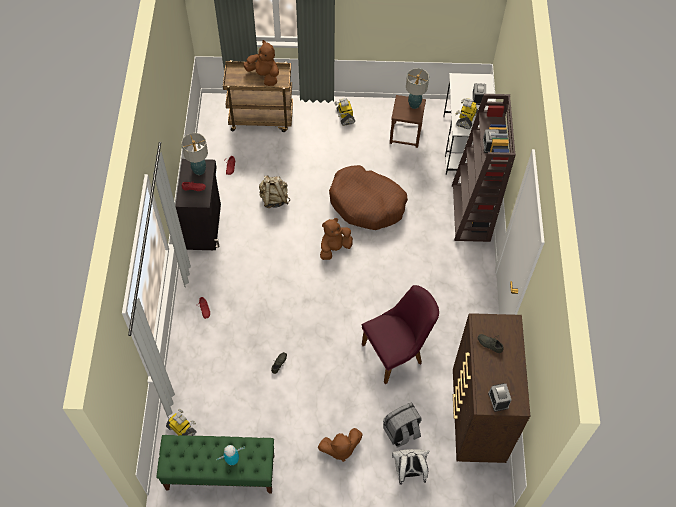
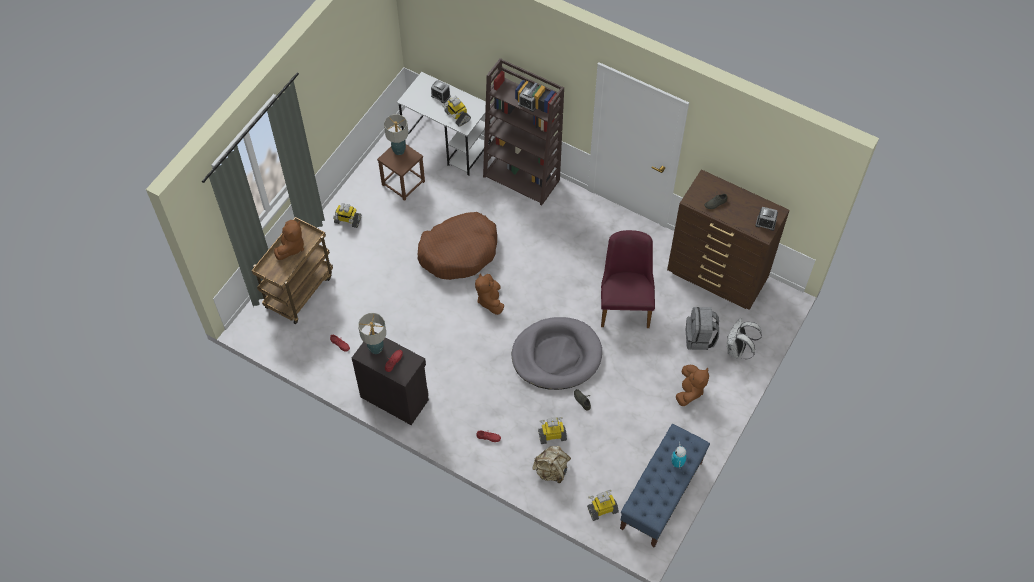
camera: 60 degrees left, 0 degrees up
(220, 472) = (661, 495): green bench -> blue bench
(232, 356) = (552, 435): none -> toy robot
(264, 75) = (291, 247): brown plush toy -> brown plush toy turned 135 degrees clockwise
(274, 199) = (403, 324): beige backpack -> beige backpack (551, 470)
(311, 323) = (556, 355): none -> grey dog bed

